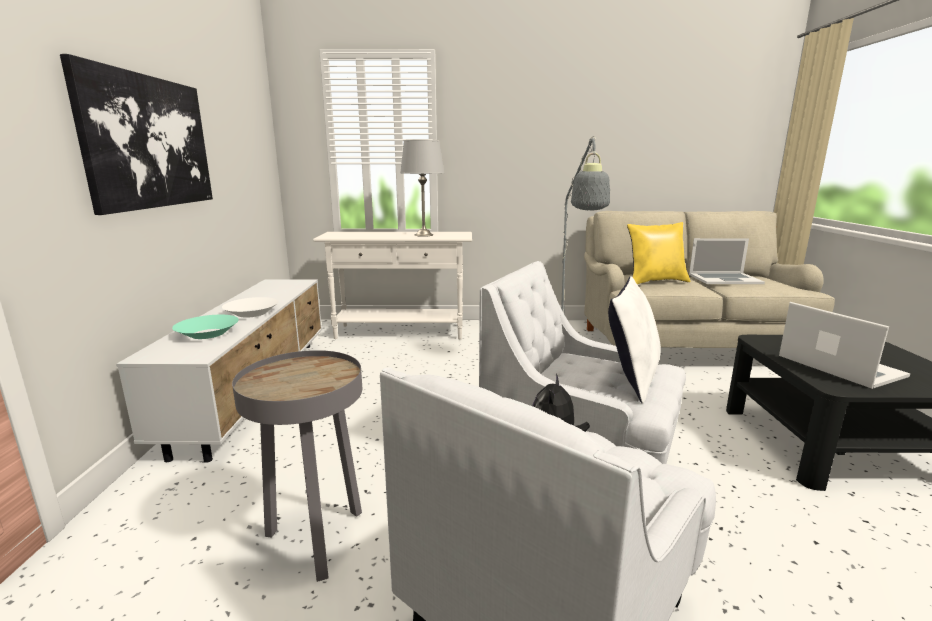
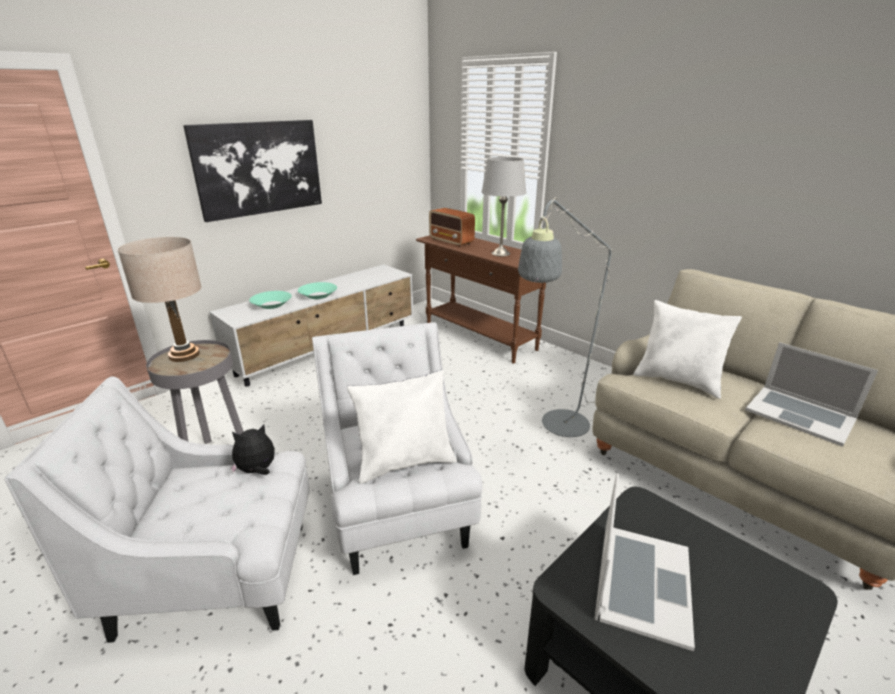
camera: 45 degrees right, 10 degrees up
(252, 313) = (318, 295): white bowl -> turquoise bowl
(276, 378) = (184, 355): none -> beige table lamp
(356, 235) = (451, 241): none -> radio
(400, 332) = (480, 337): white console table -> brown console table
(655, 282) = (678, 381): yellow pillow -> white pillow

